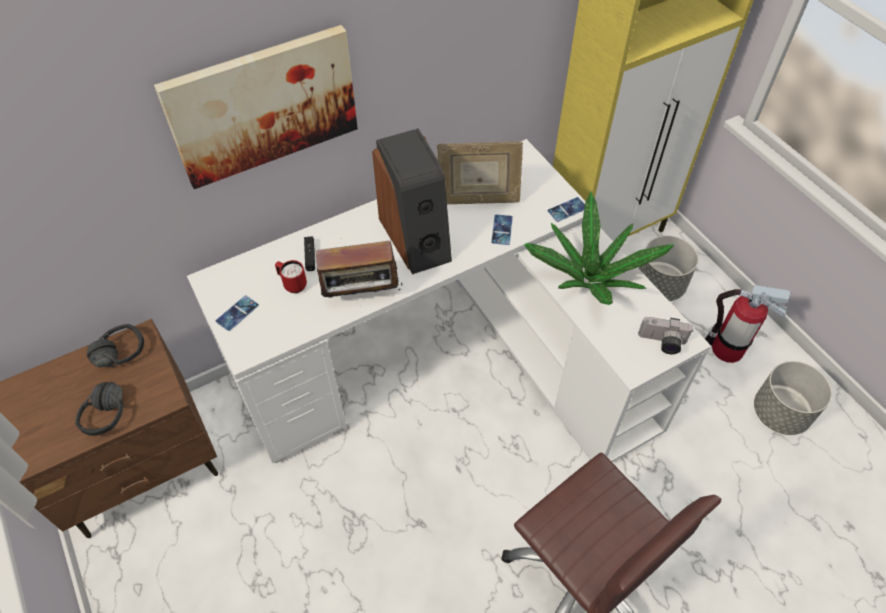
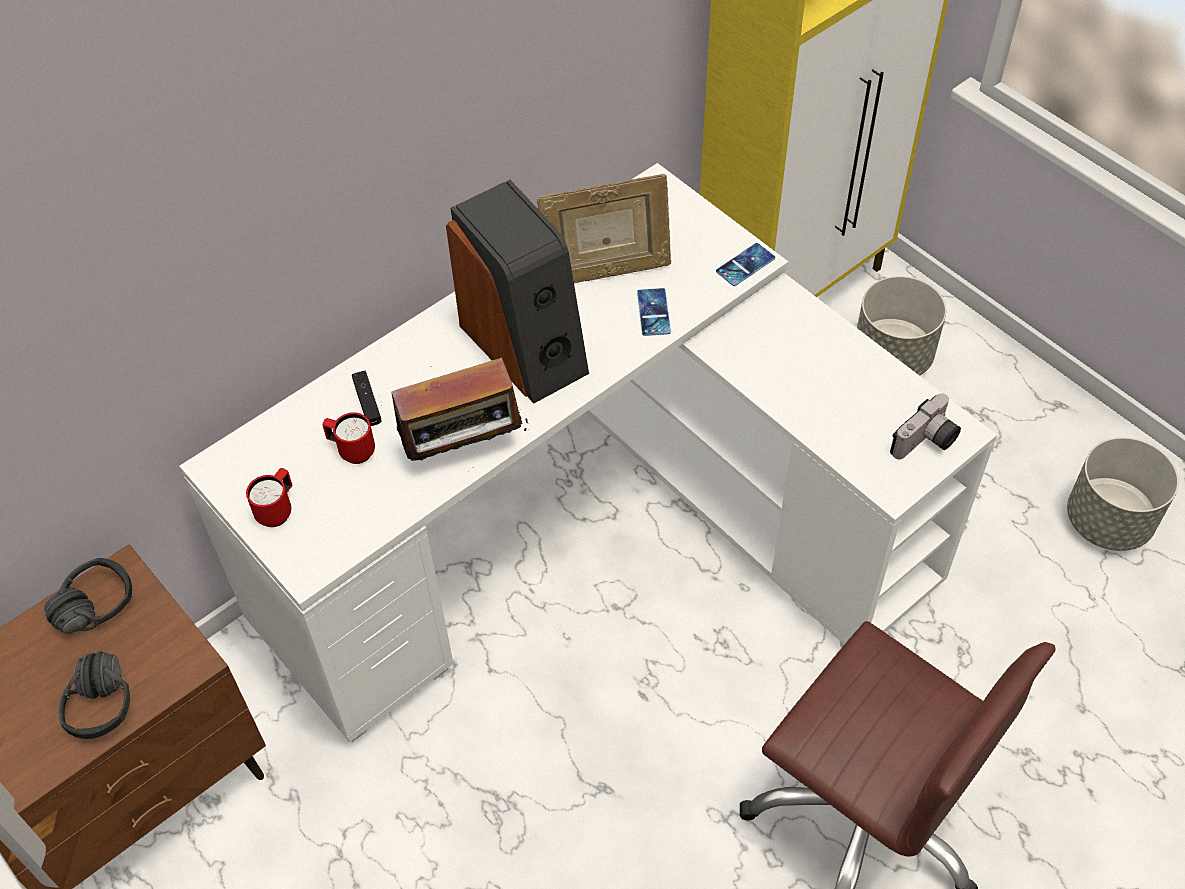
camera: 10 degrees left, 0 degrees up
(237, 313) = (278, 510): phone -> red mug
(263, 105) = (280, 184): picture -> none
(590, 277) = (801, 363): potted plant -> none
(662, 343) = (926, 443): camera -> camera turned 45 degrees counterclockwise
(727, 349) = (1012, 438): fire extinguisher -> none

